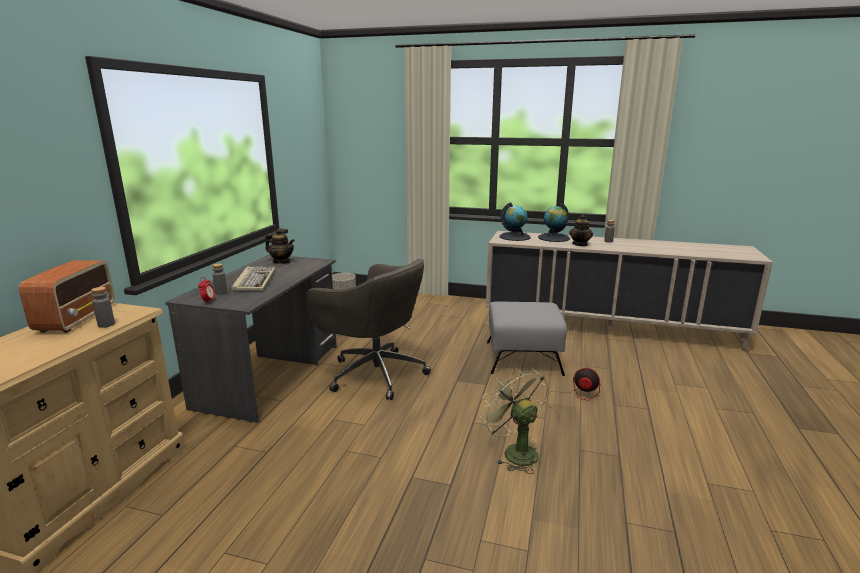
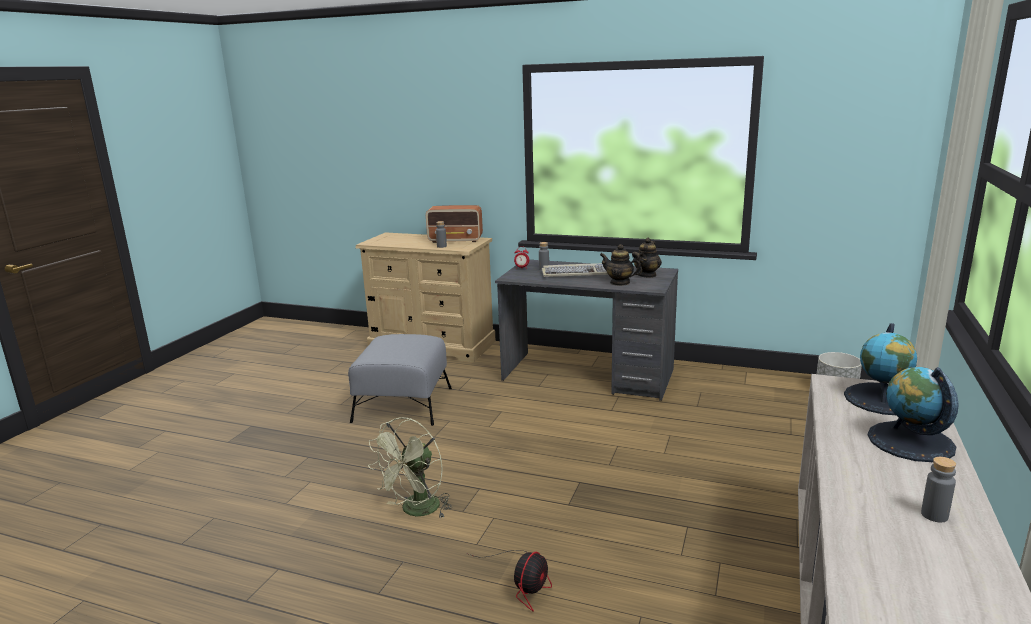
camera: 95 degrees right, 0 degrees up
(374, 373) = (595, 427): grey office chair -> none
(514, 451) = (416, 511): green fan -> green fan turned 150 degrees clockwise
(523, 358) = (658, 549): grey ottoman -> grey ottoman (402, 405)
(580, 244) = (861, 466): teapot -> teapot (620, 283)

